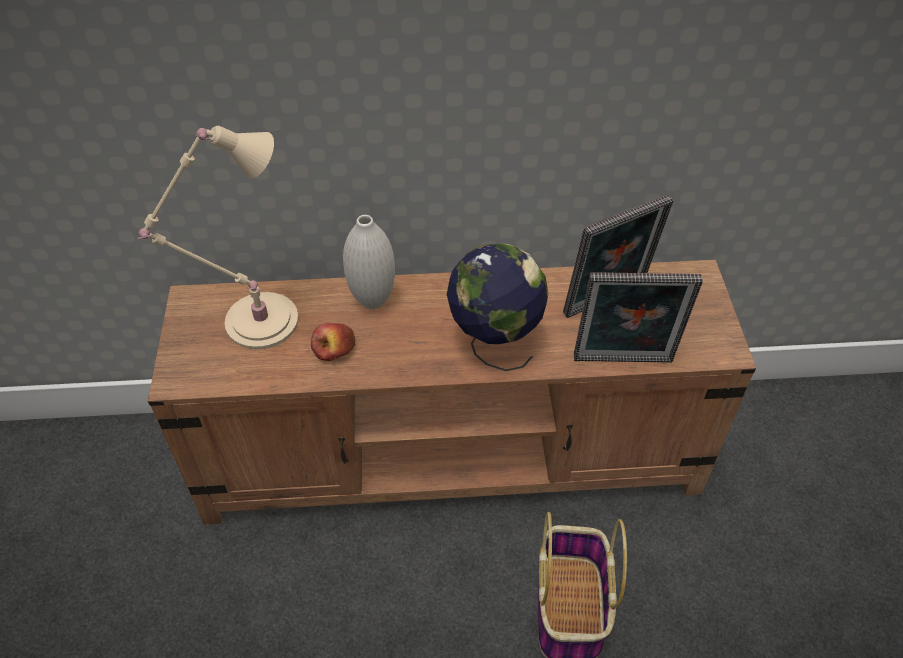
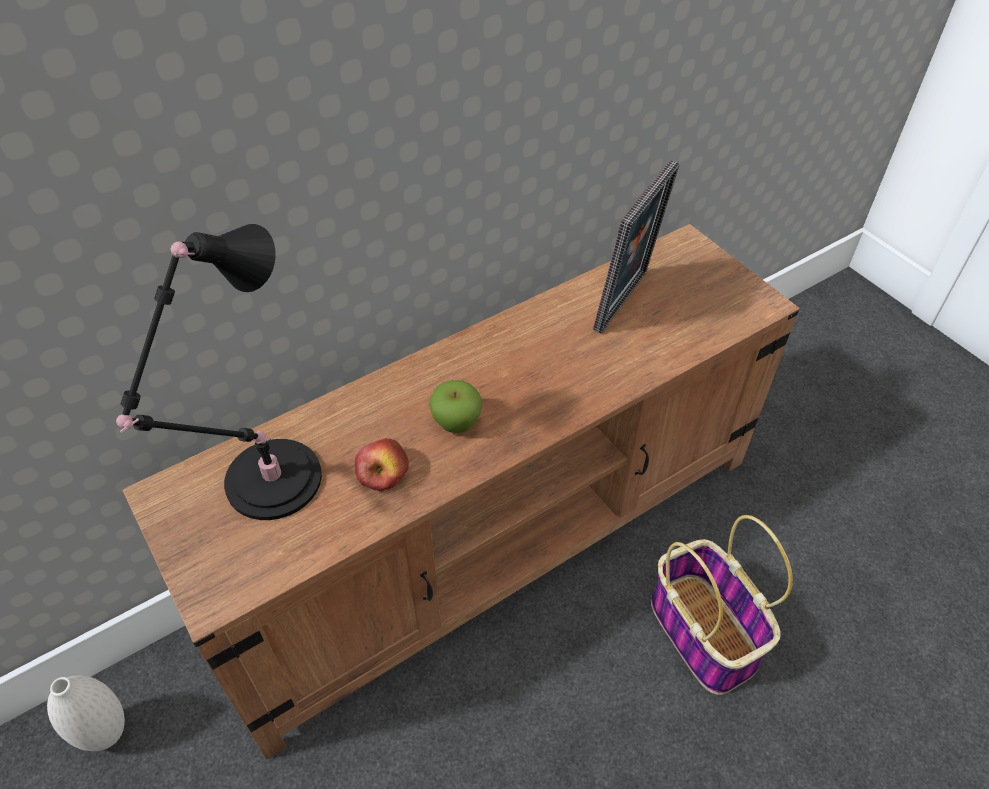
camera: 30 degrees left, 0 degrees up
(255, 322) = (266, 485): beige table lamp -> black table lamp
(372, 300) = (387, 400): white vase -> white vase (107, 734)
(408, 337) = (456, 423): none -> apple
(494, 343) = (550, 390): globe -> none
(623, 363) = (686, 355): picture frame -> none

